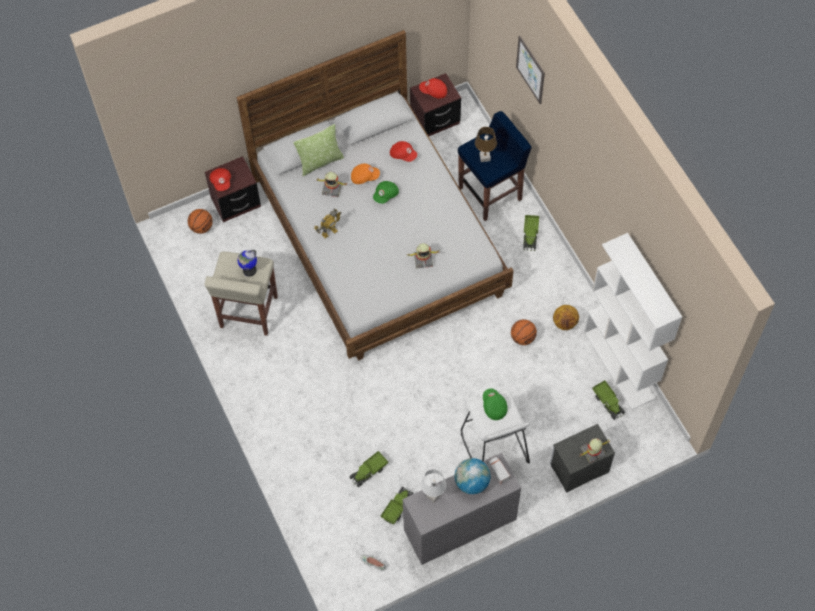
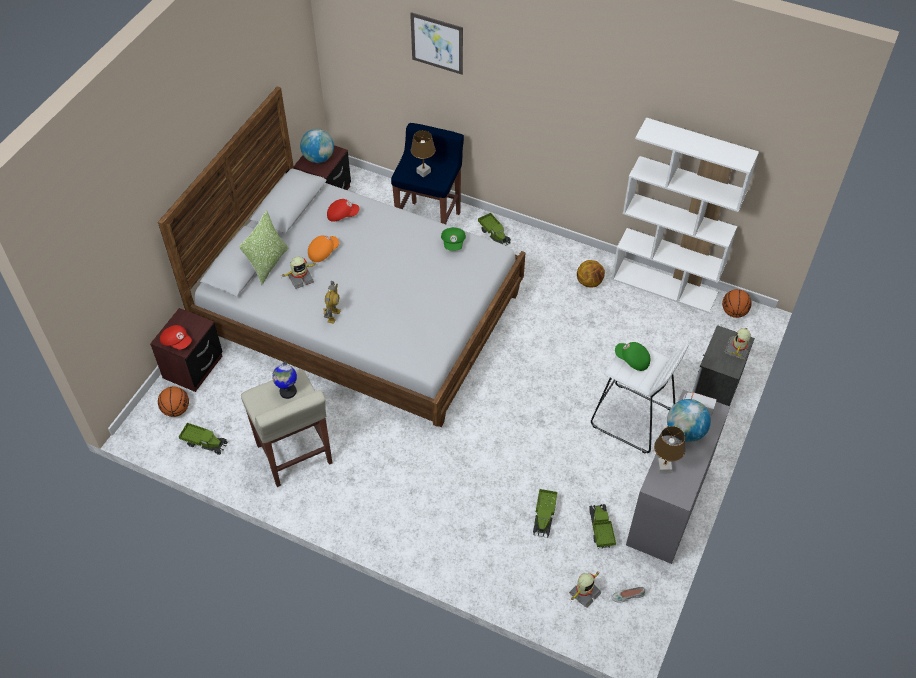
camera: 40 degrees left, 10 degrees down
(386, 195) = (358, 255): green cap -> green cap (453, 243)
(423, 259) = (443, 285): toy robot -> toy robot (584, 592)
(433, 92) = (318, 158): red cap -> globe
(433, 495) = (663, 467): white table lamp -> brown table lamp
(523, 338) = (567, 315): basketball -> basketball (734, 312)
(608, 402) = (685, 319): toy truck -> toy truck (204, 442)

